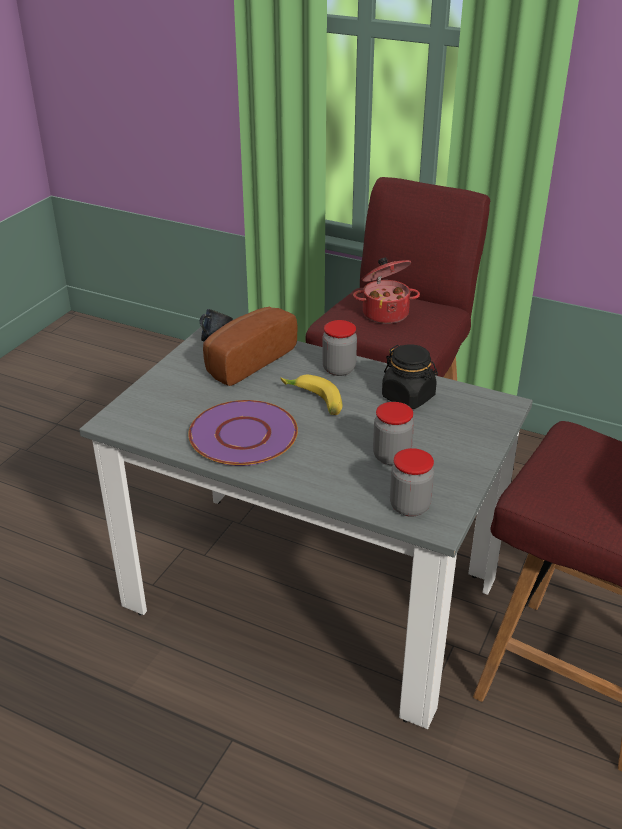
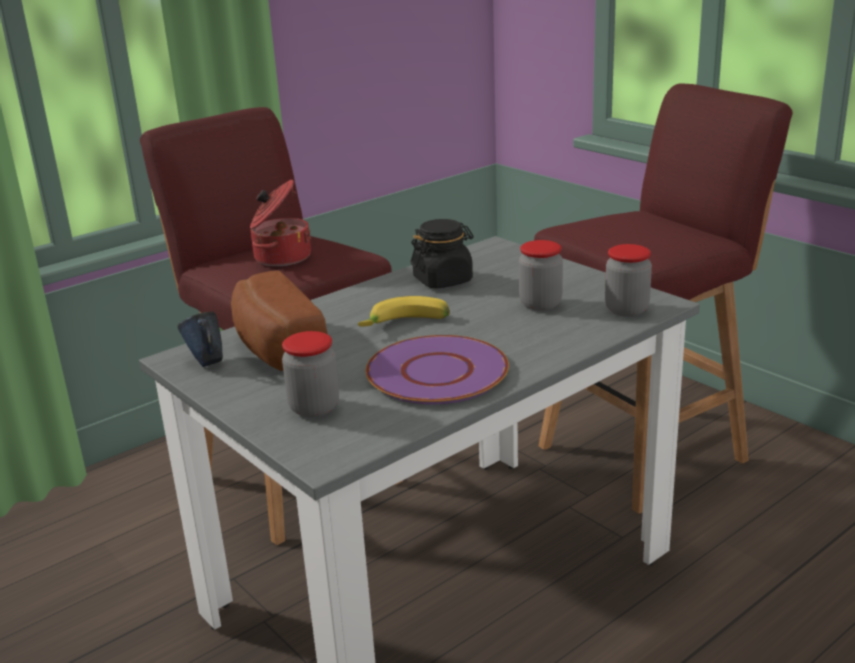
camera: 65 degrees left, 10 degrees down
(339, 369) = (354, 303): jar -> jar (314, 407)

